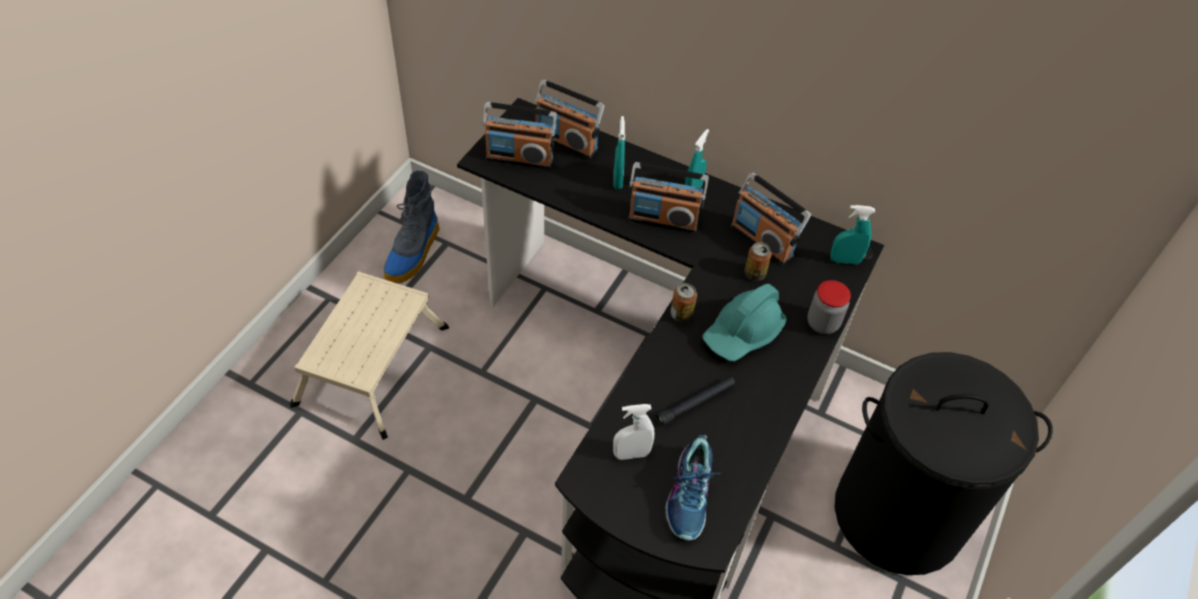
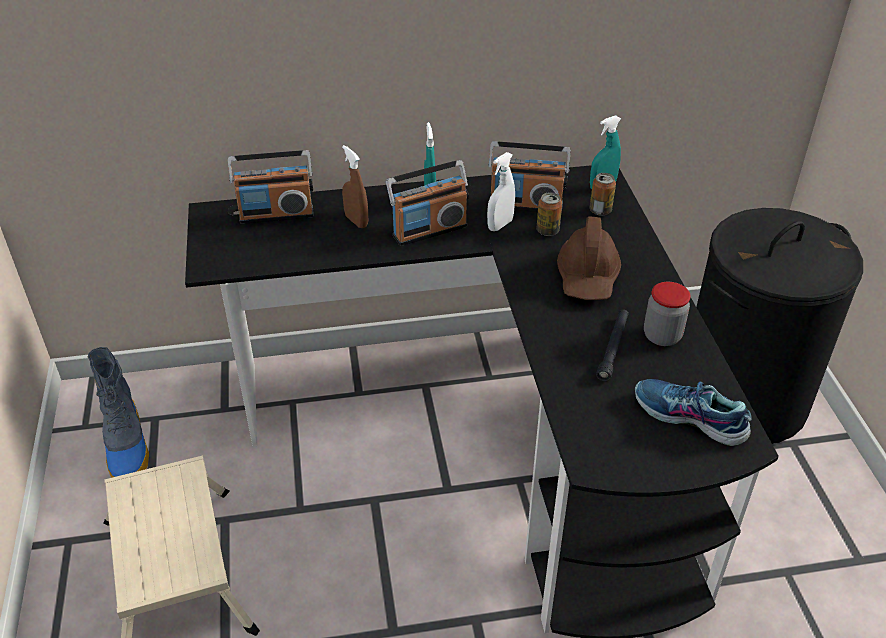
camera: 35 degrees left, 10 degrees down
(520, 158) = (244, 248): radio -> none
(618, 180) = (356, 221): turquoise spray bottle -> brown spray bottle
(631, 454) = (608, 419): white spray bottle -> white spray bottle (500, 225)
(681, 315) = (525, 291): can -> can (600, 210)
(690, 495) = (689, 418): shoe -> shoe turned 150 degrees clockwise
(743, 332) = (588, 276): turquoise hard hat -> brown hard hat
(822, 323) = (637, 237): jar -> jar (662, 336)

